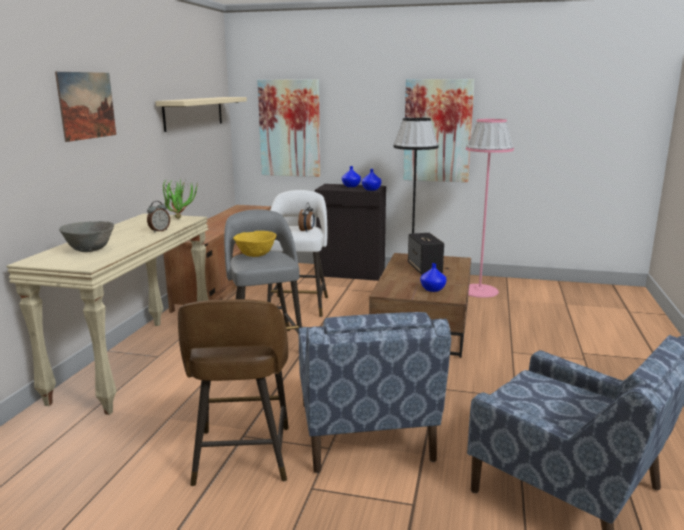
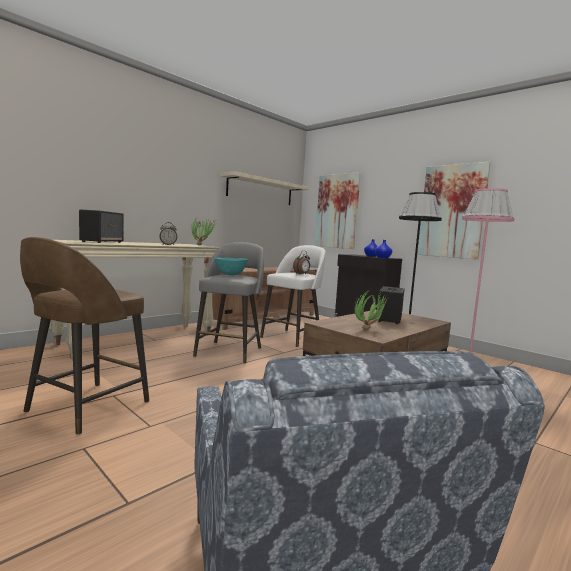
camera: 30 degrees right, 10 degrees down
(87, 105) = (150, 159): picture -> none
(89, 250) = (102, 242): grey bowl -> speaker
(256, 255) = (230, 275): yellow bowl -> turquoise bowl
(364, 433) = (194, 427): blue armchair -> none
(433, 289) = (370, 330): blue vase -> potted plant

